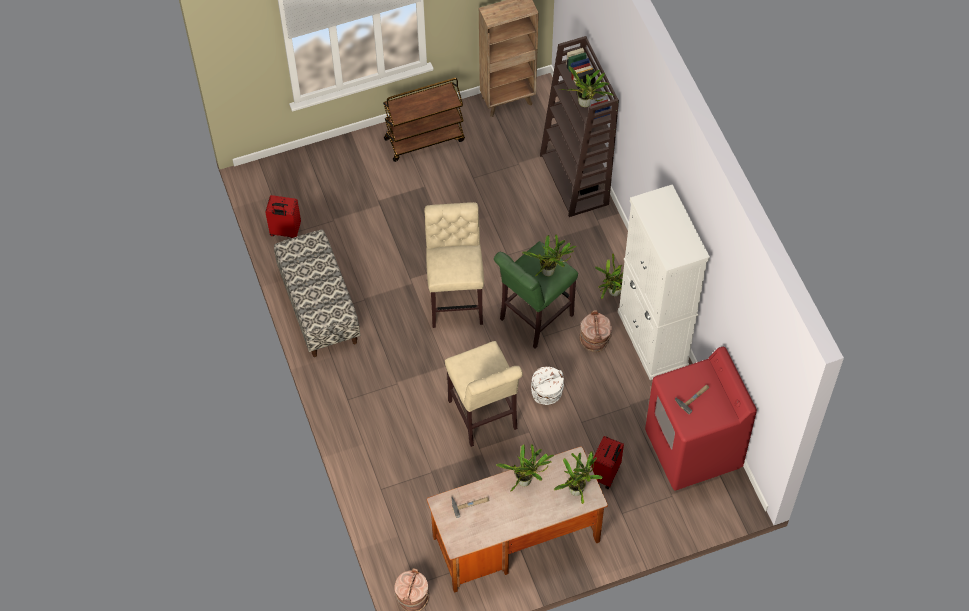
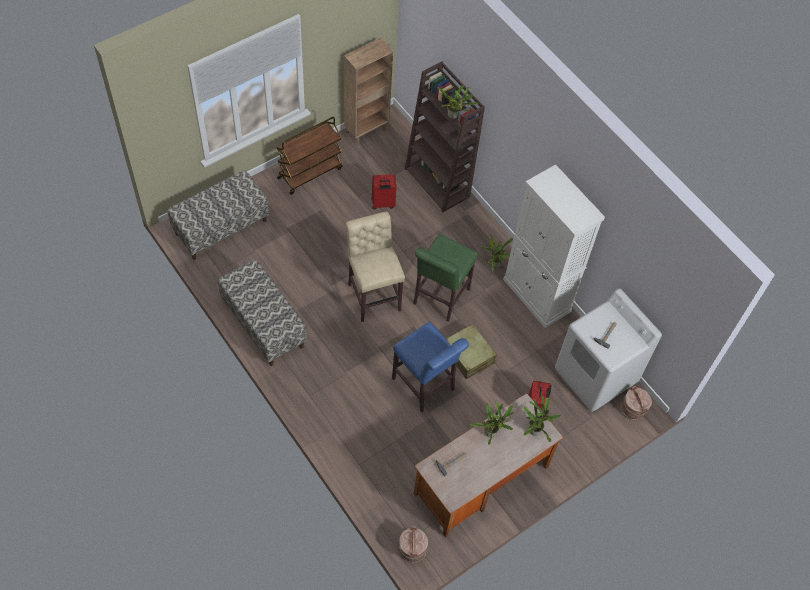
camera: 20 degrees left, 0 degrees up
(285, 231) = (217, 267): red suitcase -> red suitcase (383, 204)
(302, 185) = (221, 227): none -> bench
(484, 418) = (425, 386): beige stool -> blue stool
(547, 393) = (468, 355): white bucket -> beige suitcase
(550, 272) = (456, 256): potted plant -> none
(594, 340) = (492, 305): brown bucket -> brown bucket (633, 409)
(693, 450) = (596, 376): red washing machine -> white washing machine

